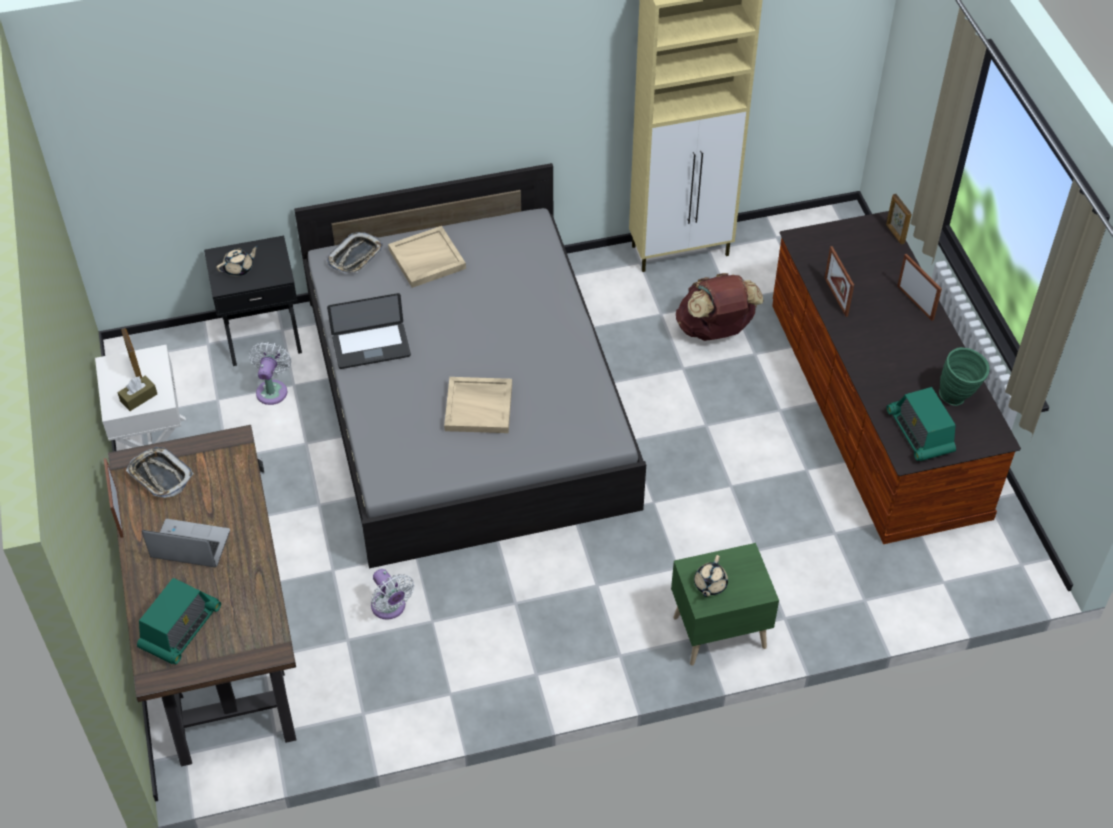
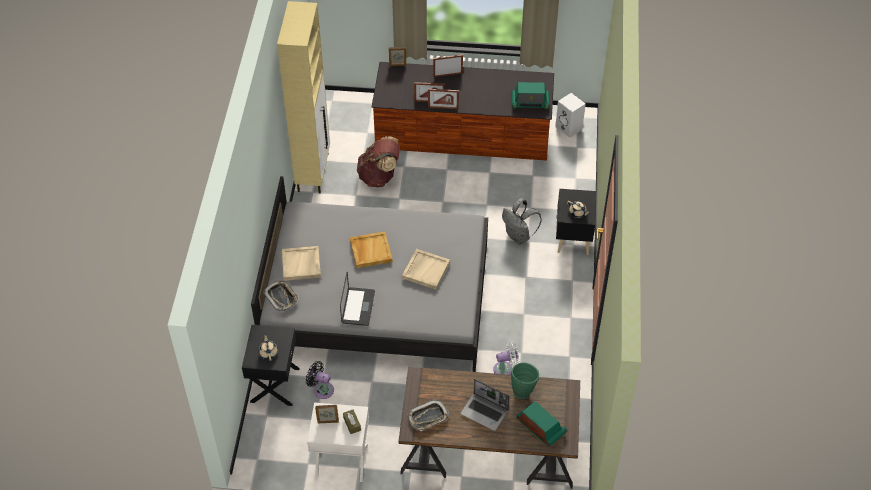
camera: 70 degrees left, 0 degrees up
(118, 513) = (447, 442): picture frame -> picture frame (443, 107)
(189, 546) = (485, 412): laptop -> laptop turned 90 degrees counterclockwise
(272, 389) = (321, 389): white fan -> black fan
(488, 328) = (370, 251): none -> beige tray
(682, 551) = (519, 236): none -> grey backpack
(717, 631) = (572, 238): green nightstand -> black nightstand
(958, 397) = (514, 81): green vase -> green vase (523, 390)
(984, 558) = (569, 128): none -> white speaker

